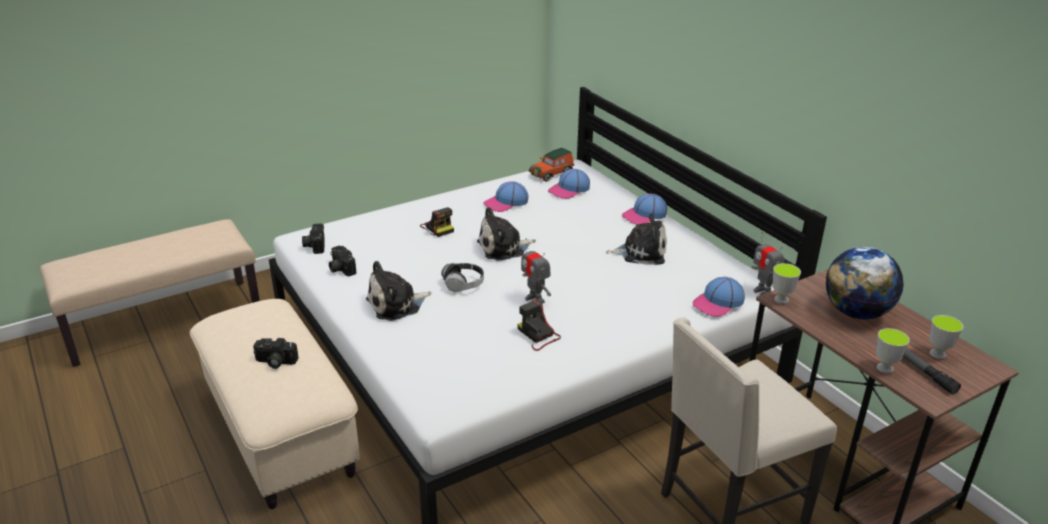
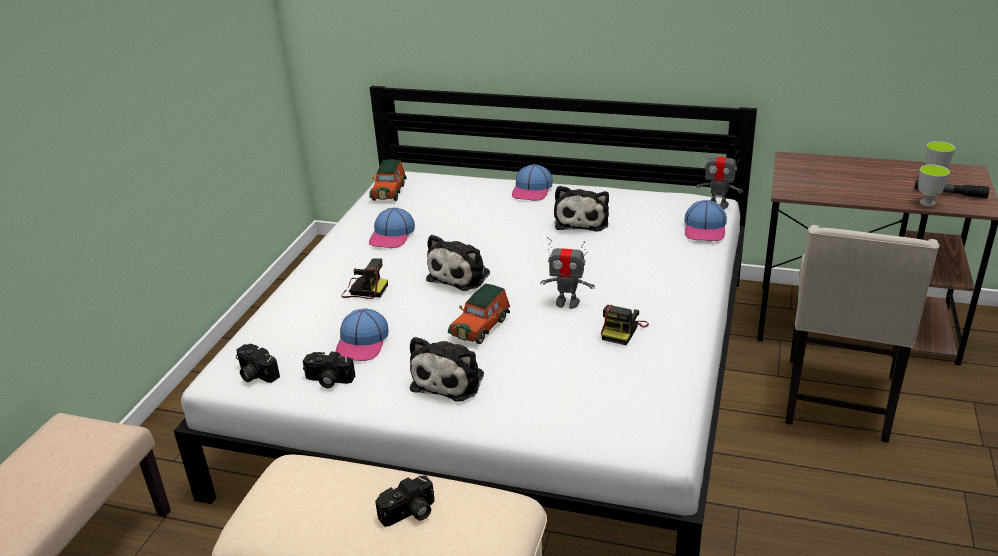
camera: 40 degrees left, 0 degrees up
(463, 284) = (481, 326): headphones -> toy car
(538, 336) = (622, 330): camera -> camera turned 75 degrees counterclockwise
(569, 190) = (431, 198): cap -> cap (362, 343)
(641, 252) = (582, 220): plush toy -> plush toy turned 135 degrees clockwise
(781, 299) = (790, 191): cup -> none
(856, 312) = (846, 176): globe -> none

